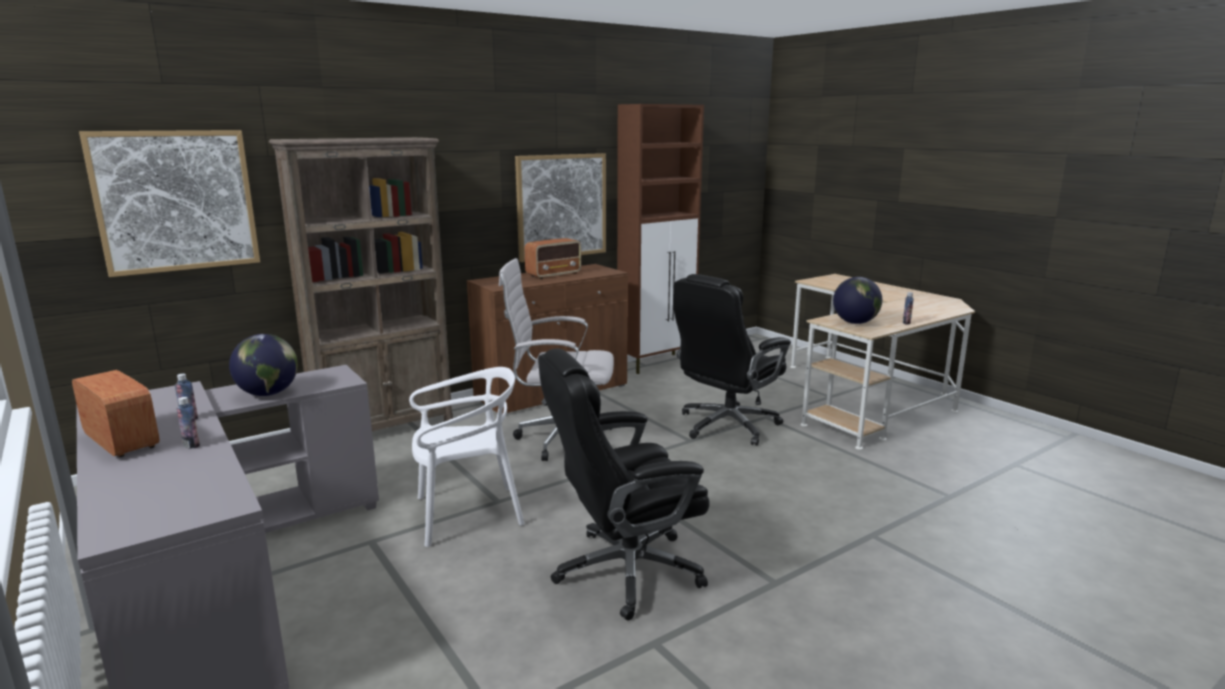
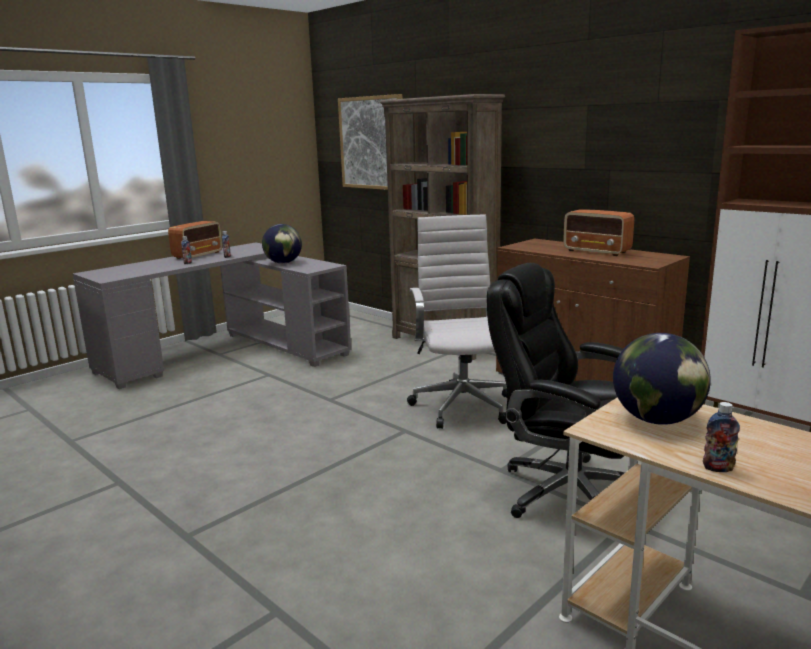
camera: 80 degrees right, 0 degrees up
(467, 514) = (308, 393): white chair -> none
(561, 206) = (654, 175): picture -> none
(624, 571) = (219, 460): black office chair -> none

